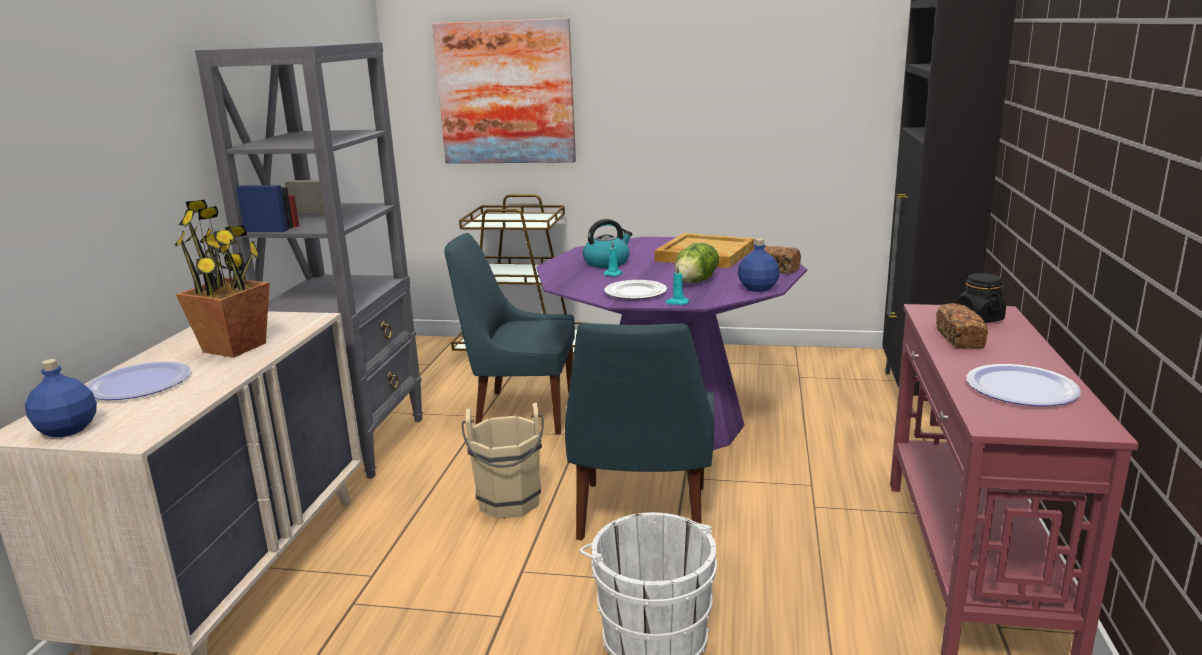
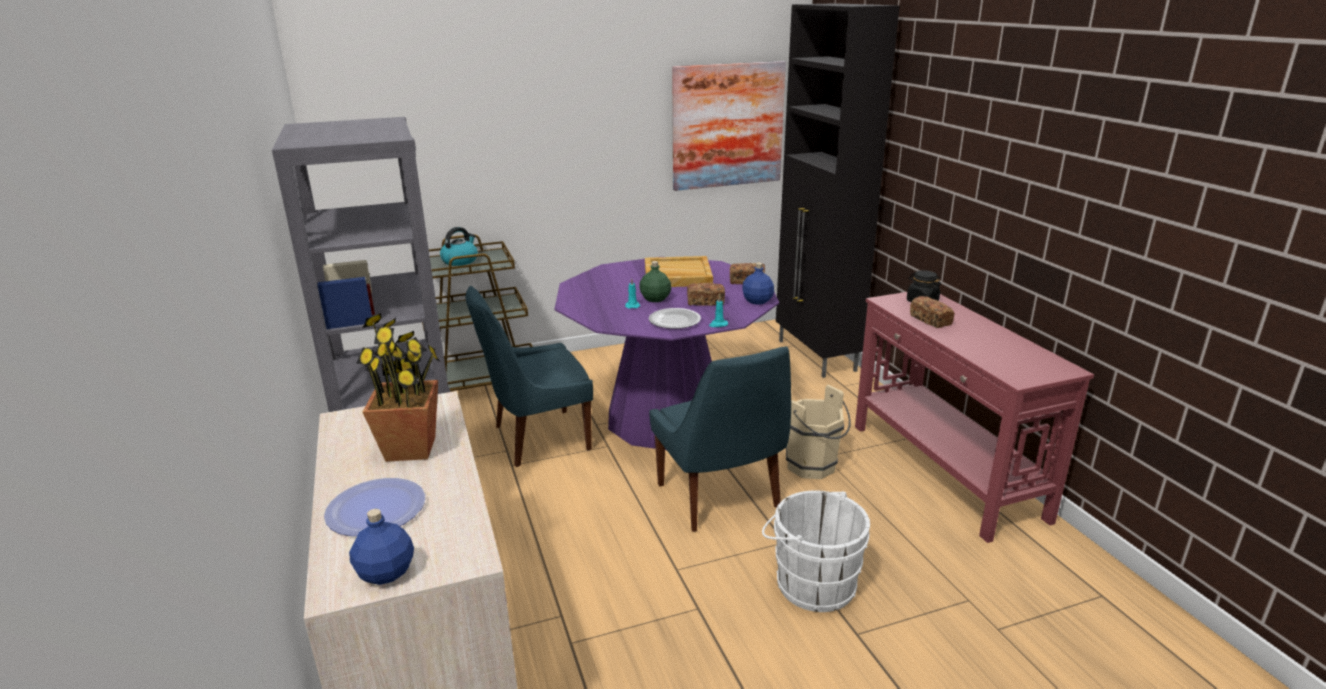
camera: 30 degrees left, 5 degrees up
(506, 93) = (436, 140): picture -> picture (727, 125)
(509, 504) = (611, 520): beige bucket -> beige bucket (813, 467)
(607, 263) = (611, 295): kettle -> kettle (460, 261)
(646, 271) = (655, 299): none -> green bottle
(696, 281) = (705, 302): lettuce -> bread
(1021, 388) = (1003, 350): plate -> none

